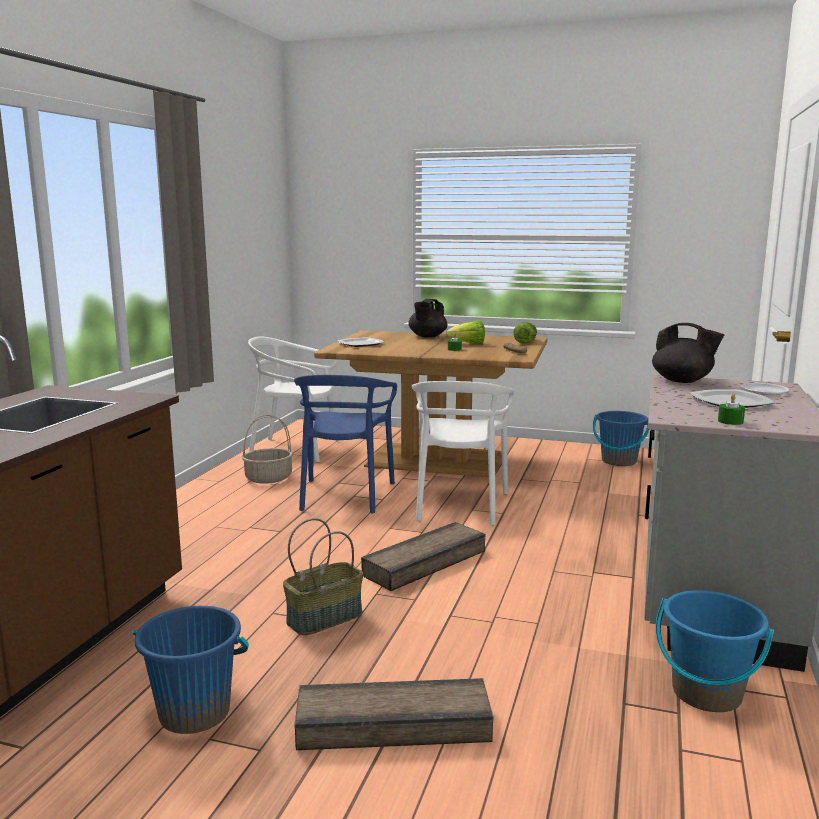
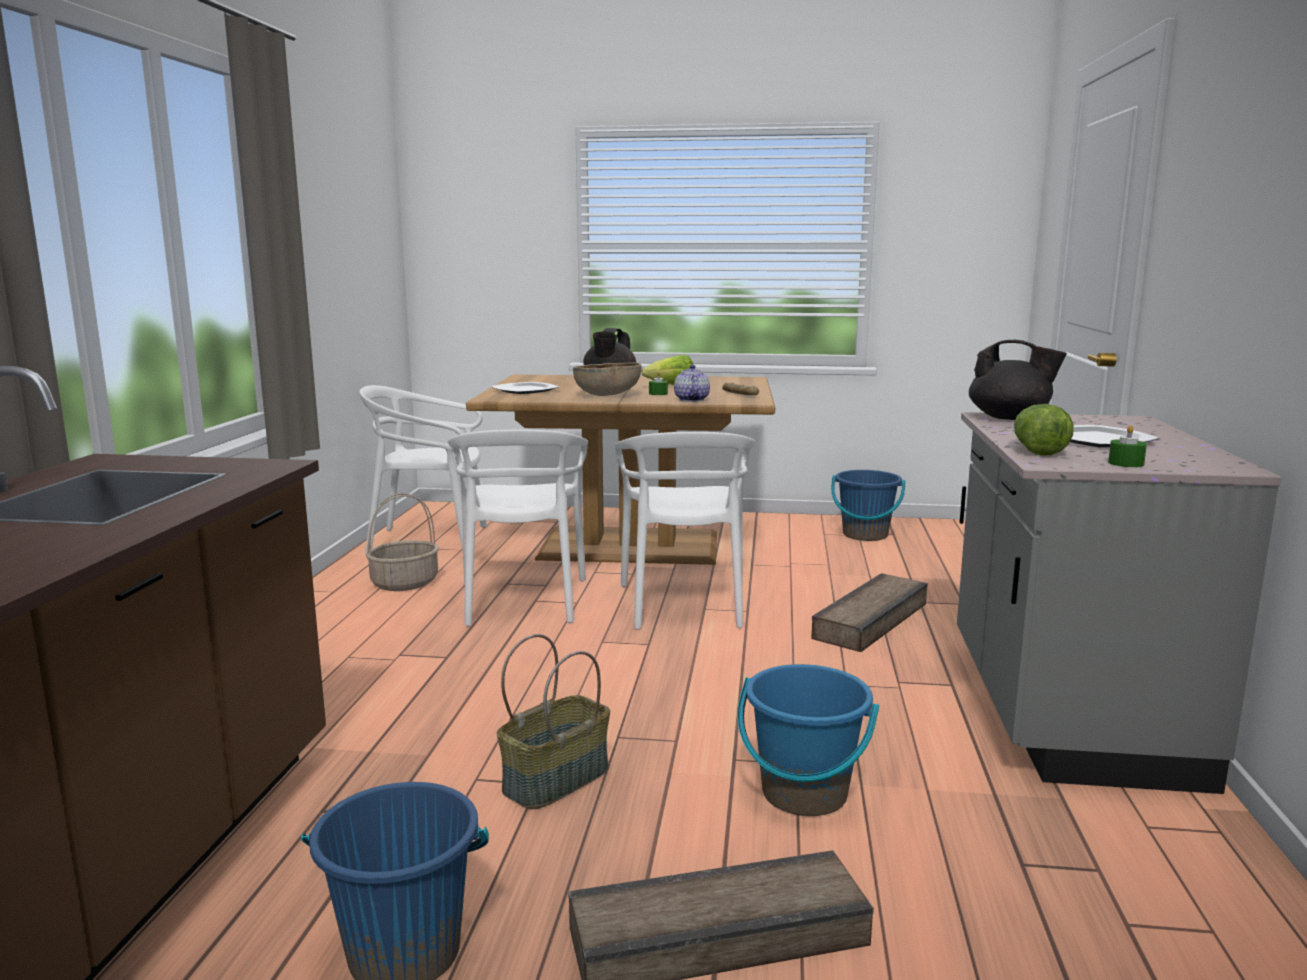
camera: 10 degrees left, 0 degrees up
(344, 495) = (522, 600): blue chair -> white chair
(416, 350) = (607, 395): none -> brown bowl
(427, 563) = (672, 687): crate -> crate (873, 621)
(474, 355) = (691, 400): none -> teapot
(525, 341) = (743, 382): lettuce -> lettuce (1037, 450)
(706, 693) = (1120, 838): blue bucket -> blue bucket (804, 794)
(764, 392) = (1123, 427): white plate -> none

